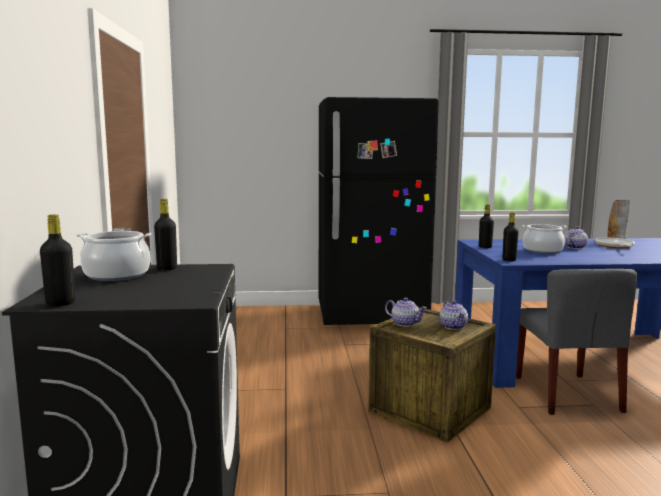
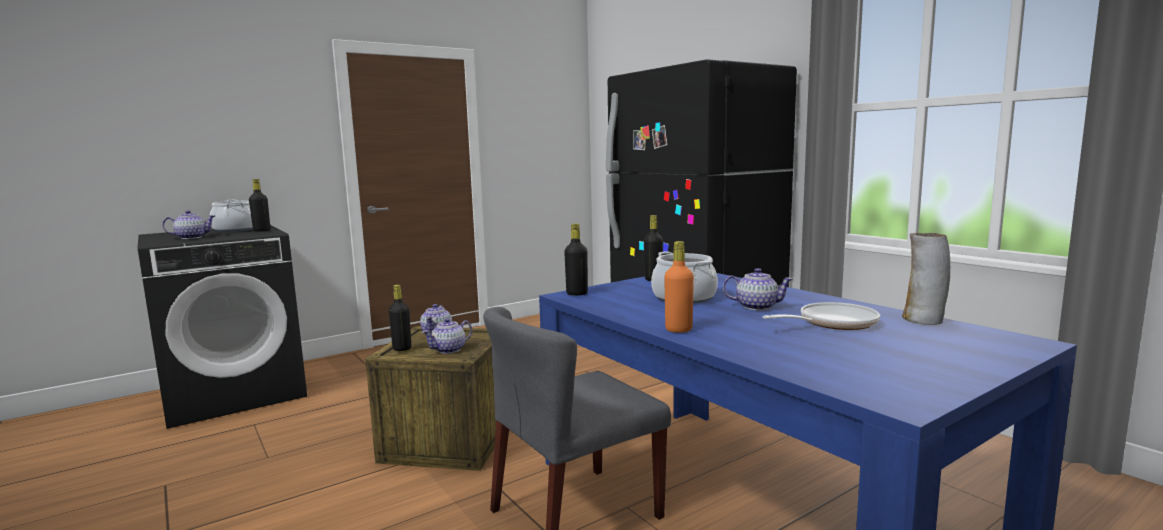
camera: 60 degrees right, 0 degrees up
(60, 303) = (155, 235): black bottle -> black bottle (402, 348)
(157, 290) = (191, 237): none -> teapot
(614, 260) = (678, 329): none -> orange bottle

